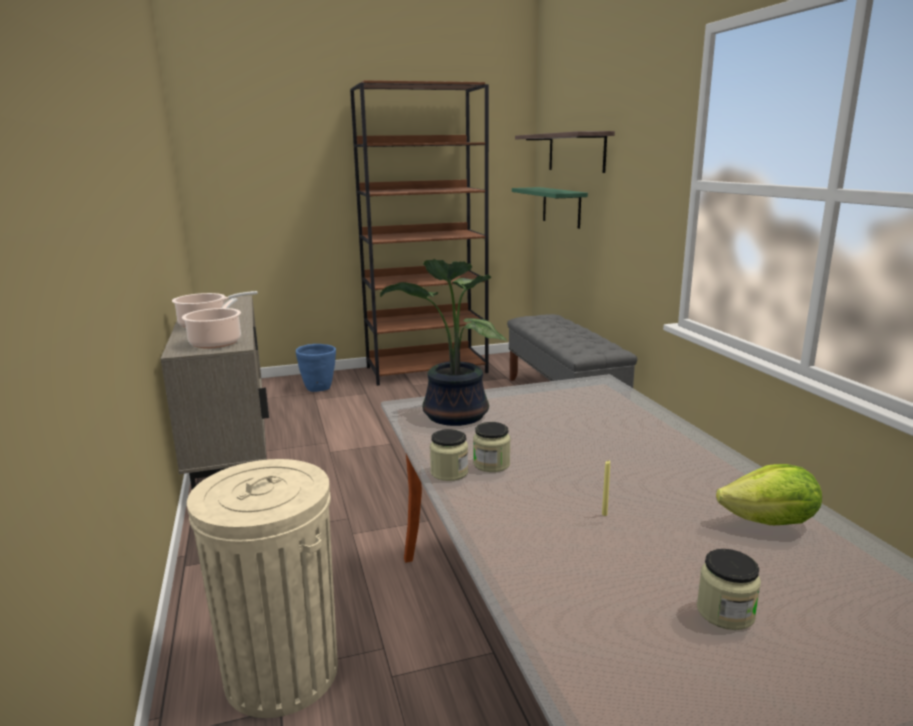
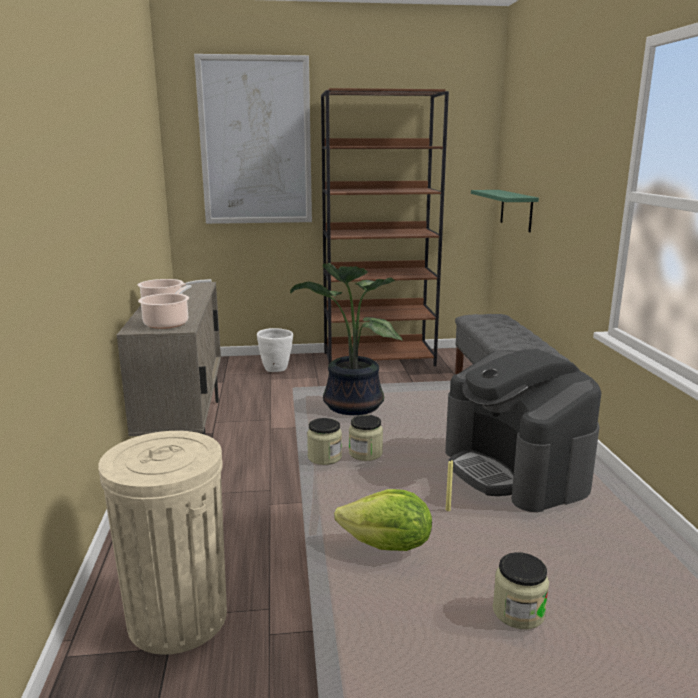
camera: 10 degrees right, 0 degrees up
(280, 140) = (256, 142): none -> picture
(319, 388) = (276, 369): blue planter -> white planter
(576, 152) = (531, 157): shelf -> none
(653, 466) = (515, 470): none -> coffee machine
(770, 523) = (604, 535): lettuce -> lettuce (388, 546)

